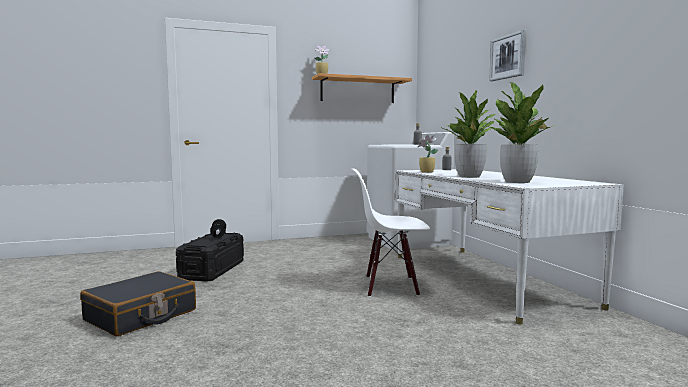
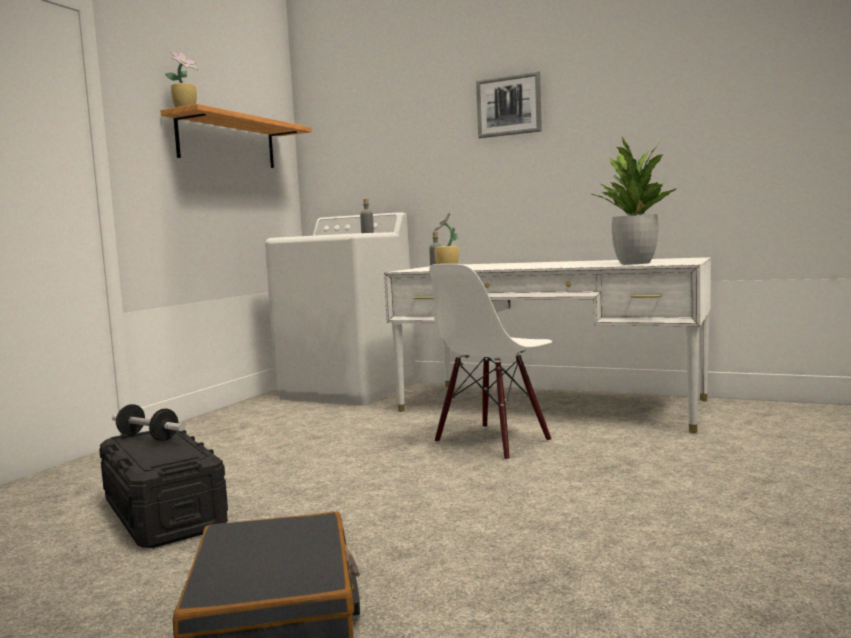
camera: 45 degrees left, 0 degrees up
(469, 177) = (544, 266): potted plant -> none

